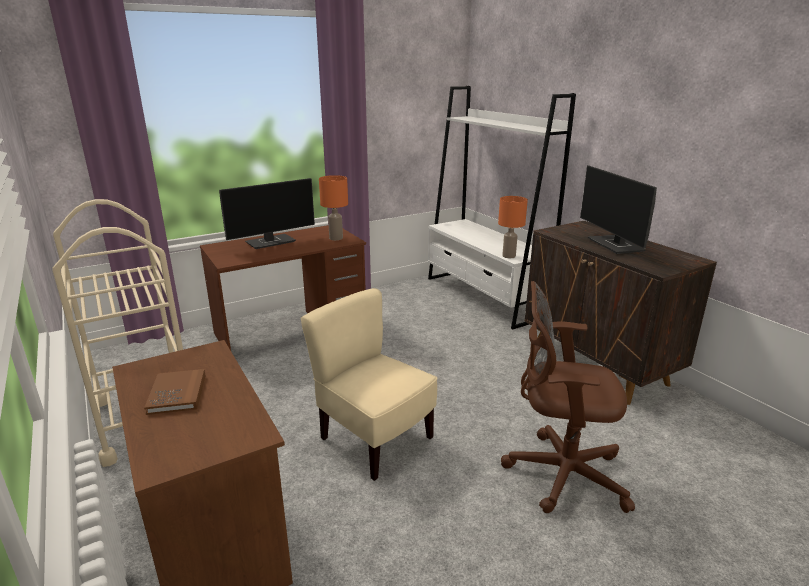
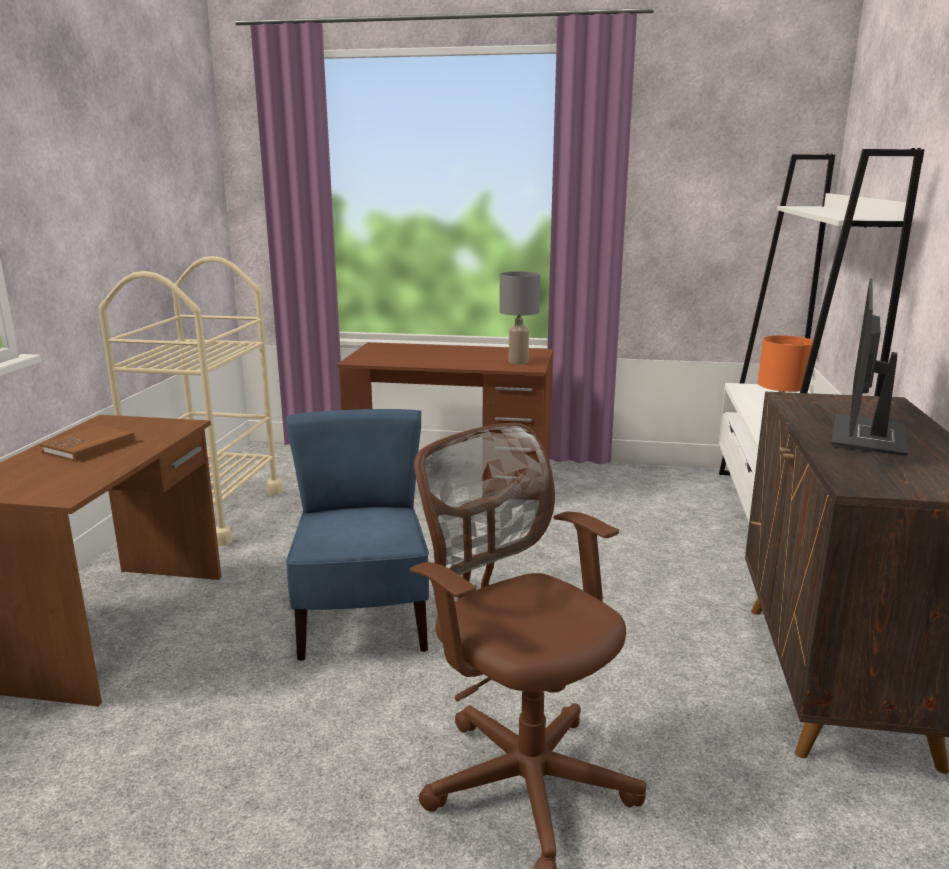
camera: 40 degrees right, 5 degrees down
(271, 242) = (440, 352): monitor -> none
(335, 238) = (518, 362): orange table lamp -> grey table lamp
(375, 440) = (363, 622): beige chair -> blue chair

